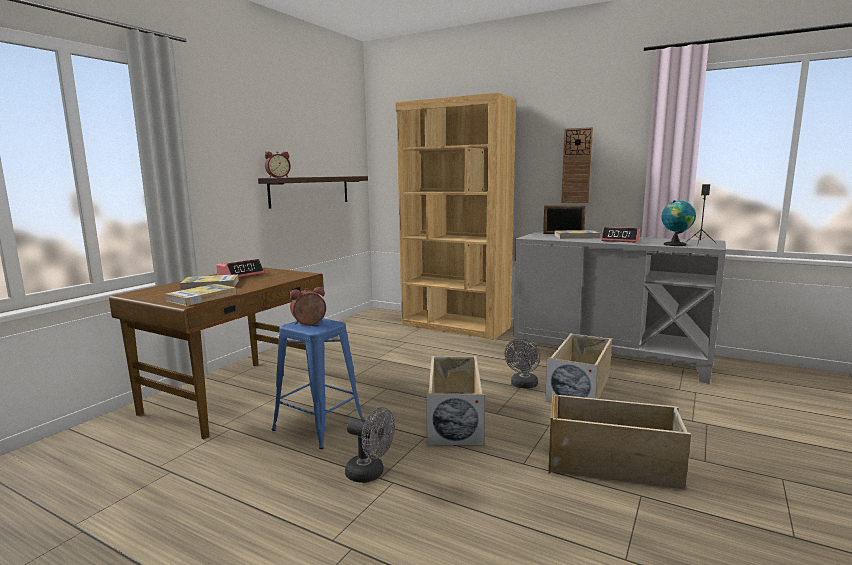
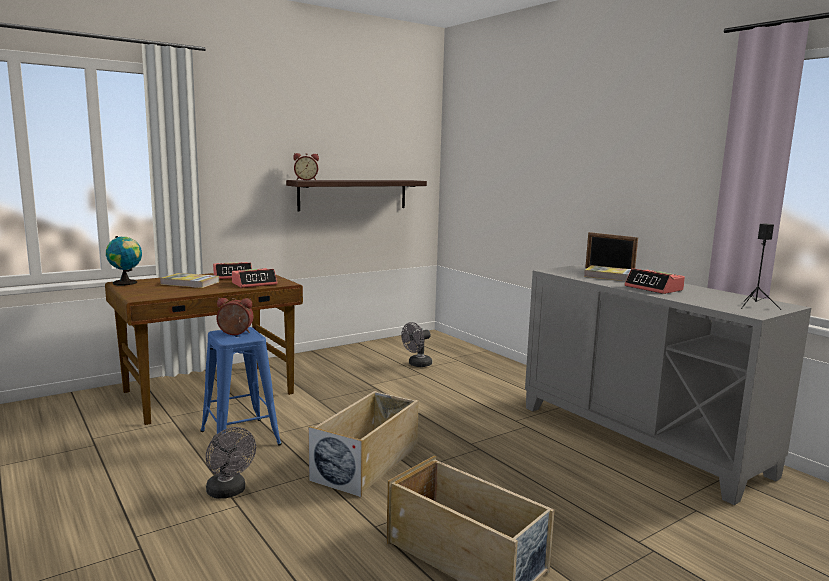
camera: 25 degrees right, 0 degrees up
(201, 297) = (159, 294): book -> none
(278, 278) = (254, 284): none -> alarm clock
(455, 326) = (496, 366): brown bookcase -> none
(523, 385) = (484, 448): grey fan -> grey fan (417, 364)
(577, 165) = (644, 183): wall clock -> none
(579, 387) = (547, 466): beige storage box -> none
(676, 244) = (712, 303): globe -> globe (126, 283)

